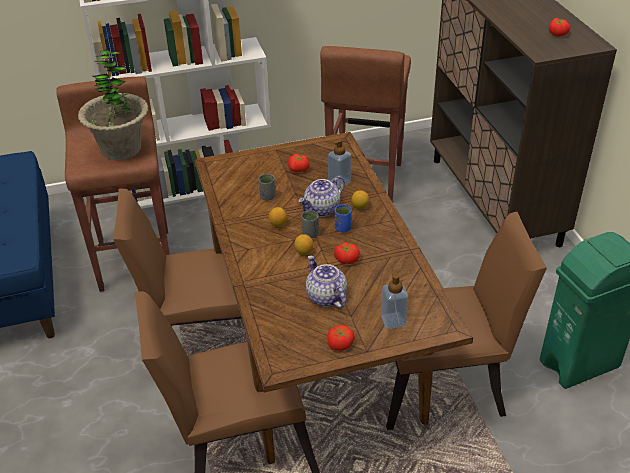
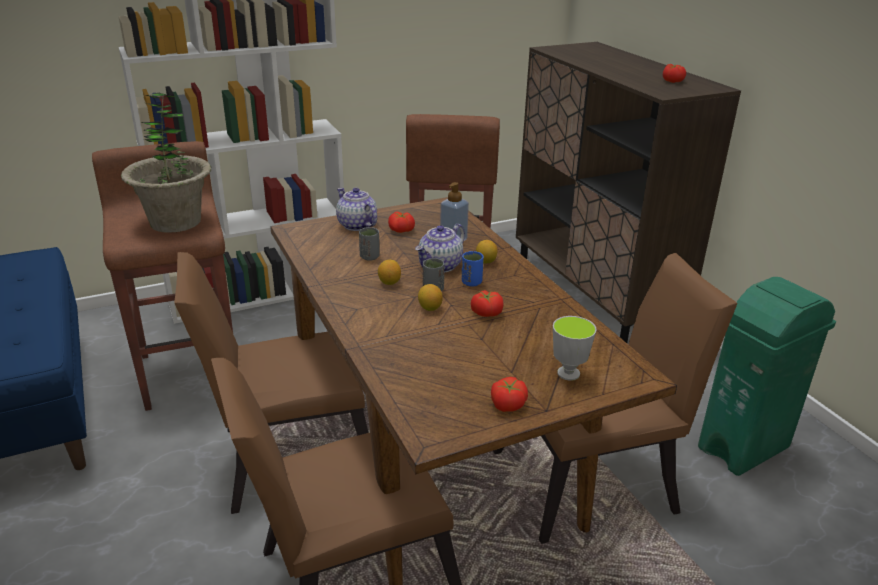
camera: 10 degrees left, 10 degrees down
(325, 297) = (471, 353): teapot -> teapot (356, 225)
(393, 321) = (568, 373): soap dispenser -> cup

